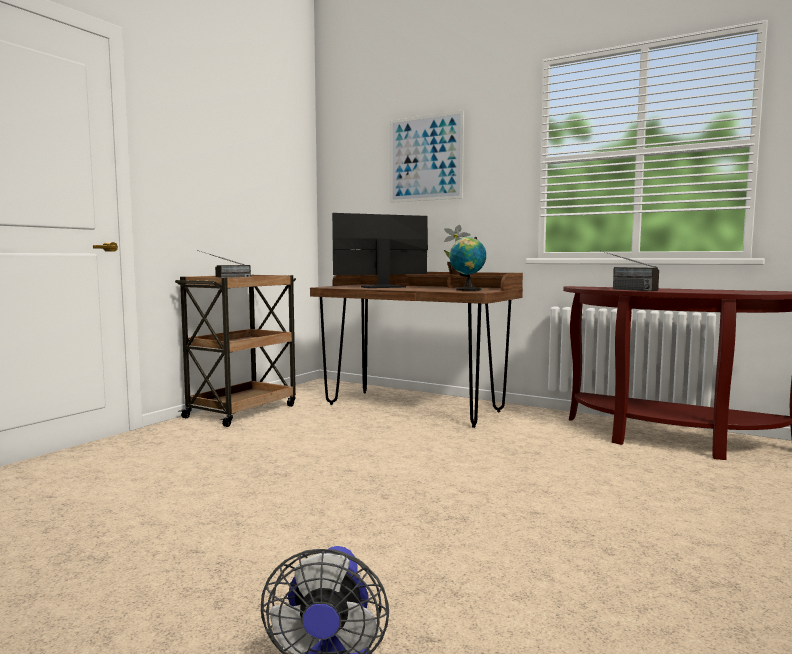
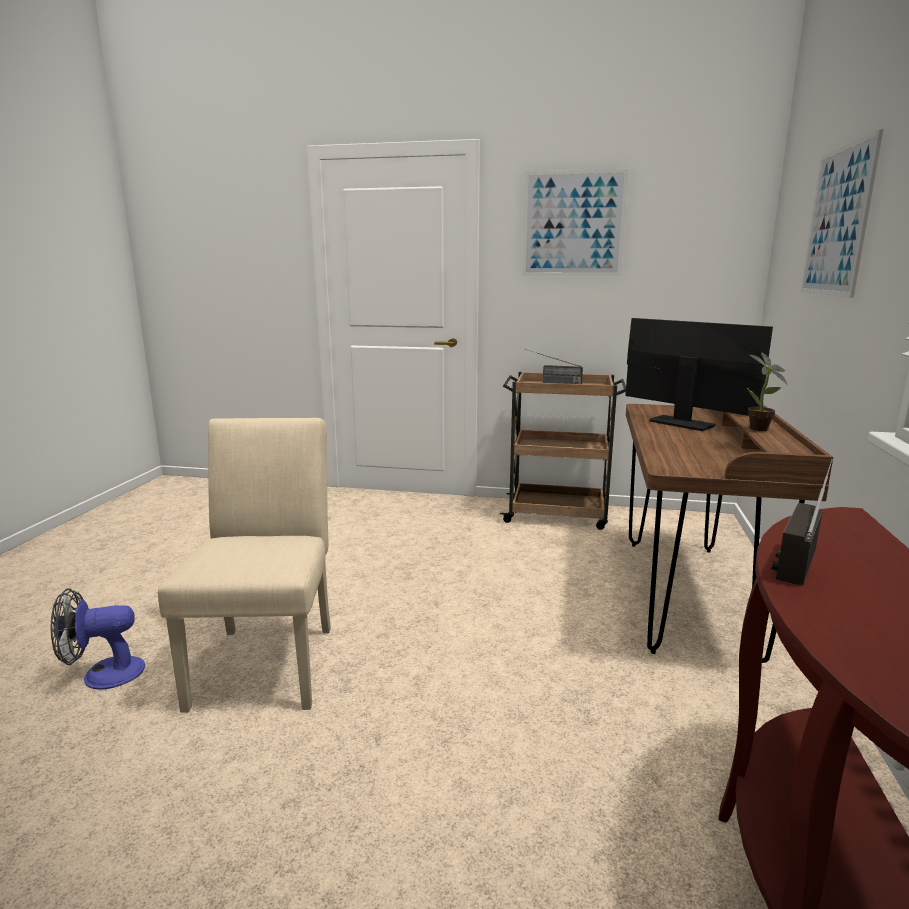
camera: 70 degrees right, 10 degrees up
(207, 136) = (573, 224): none -> picture
(384, 551) = (268, 658): none -> beige chair
(466, 290) = (696, 460): globe -> none

